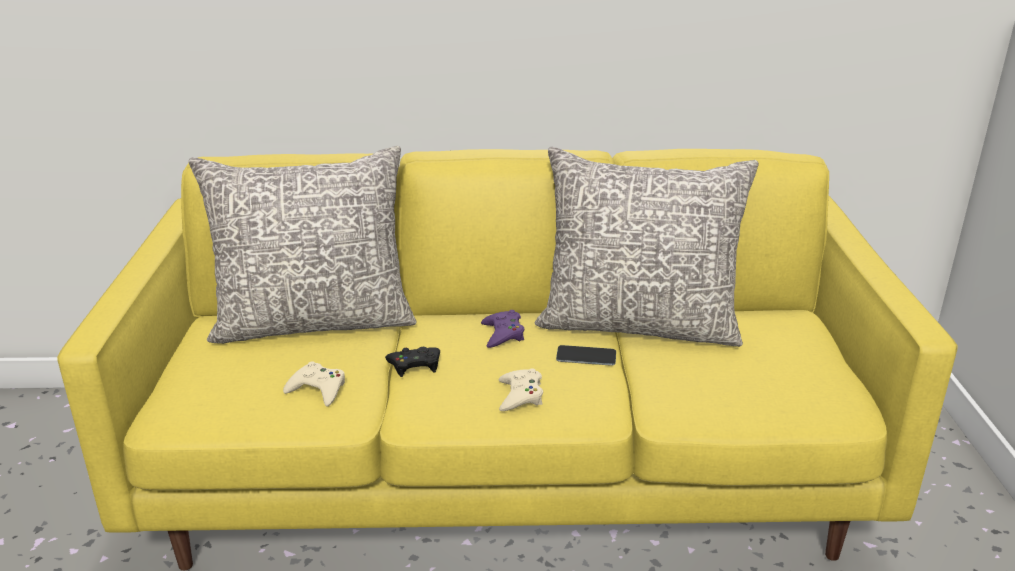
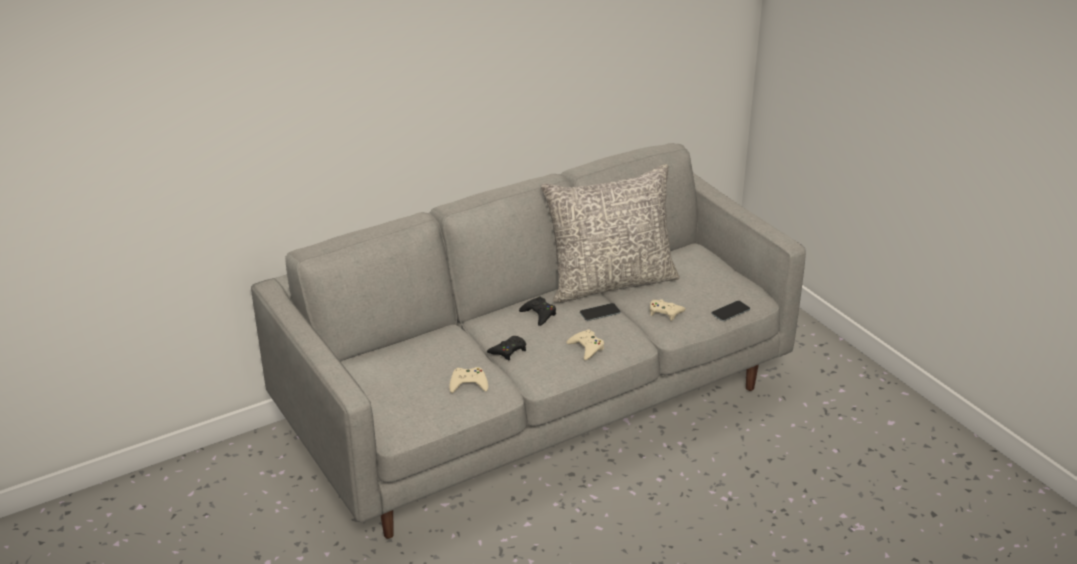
camera: 30 degrees left, 5 degrees up
(314, 321) = (412, 344): grey pillow -> none
(503, 334) = (539, 314): purple game controller -> black game controller
(510, 477) = (538, 410): yellow sofa -> grey sofa
(681, 384) = (665, 312): none -> beige game controller
(788, 414) = (730, 311): none -> phone

